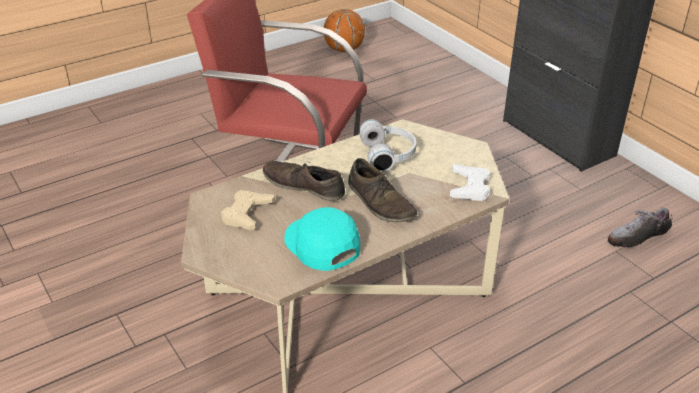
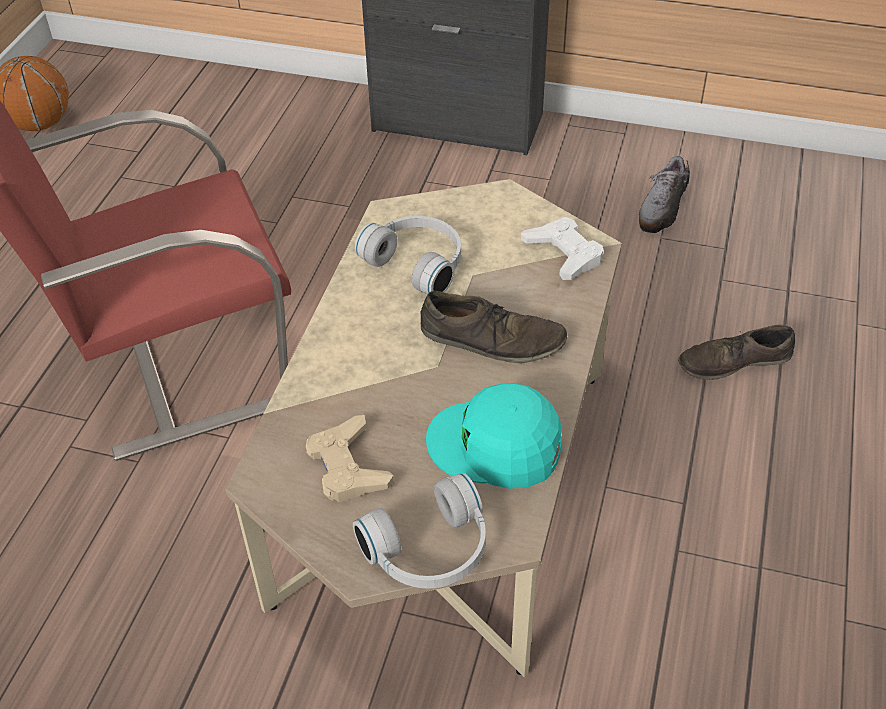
camera: 40 degrees left, 10 degrees up
(236, 266) = (431, 552): none -> white headphones
(304, 186) = (369, 376): brown shoe -> brown shoe (733, 361)

